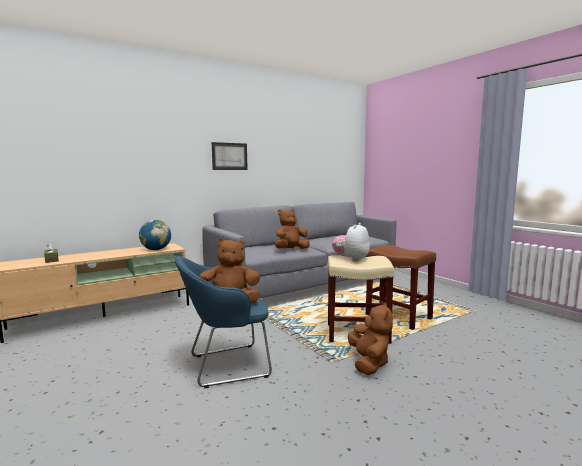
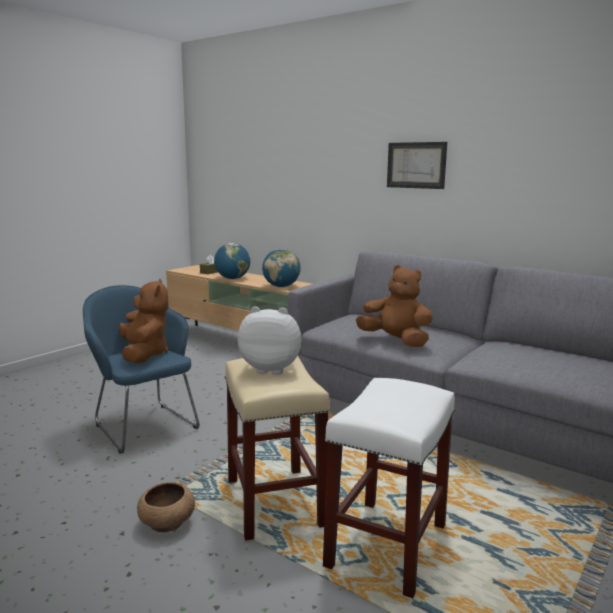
camera: 70 degrees right, 5 degrees up
(97, 256) = (232, 278): none -> globe
(369, 363) = (167, 523): brown plush toy -> brown bowl
(399, 317) = (387, 546): brown stool -> white stool

